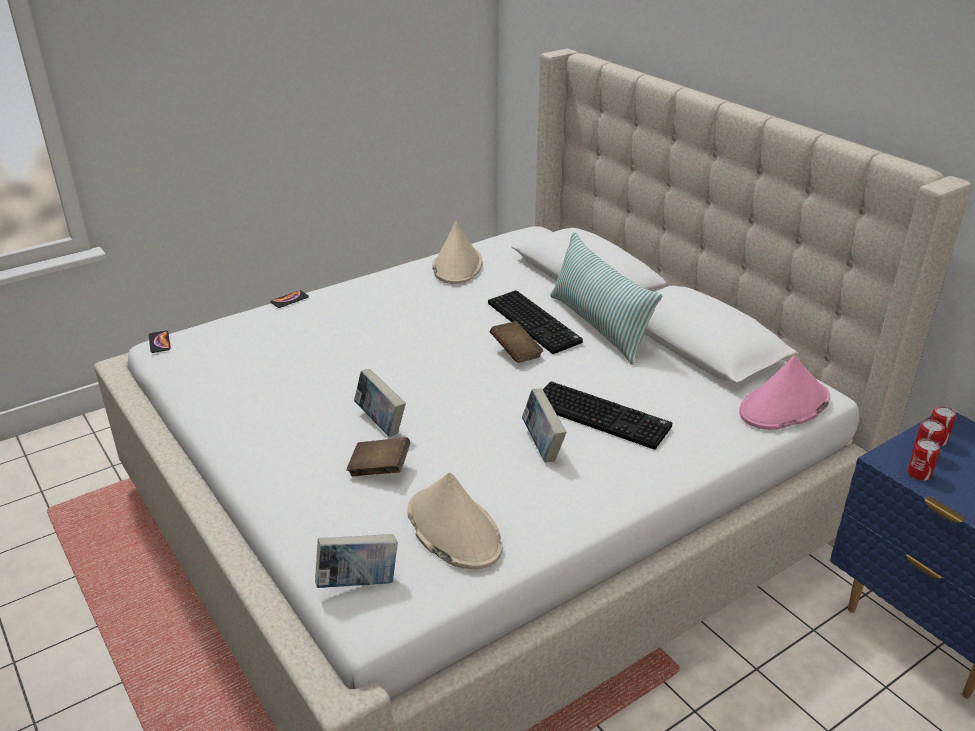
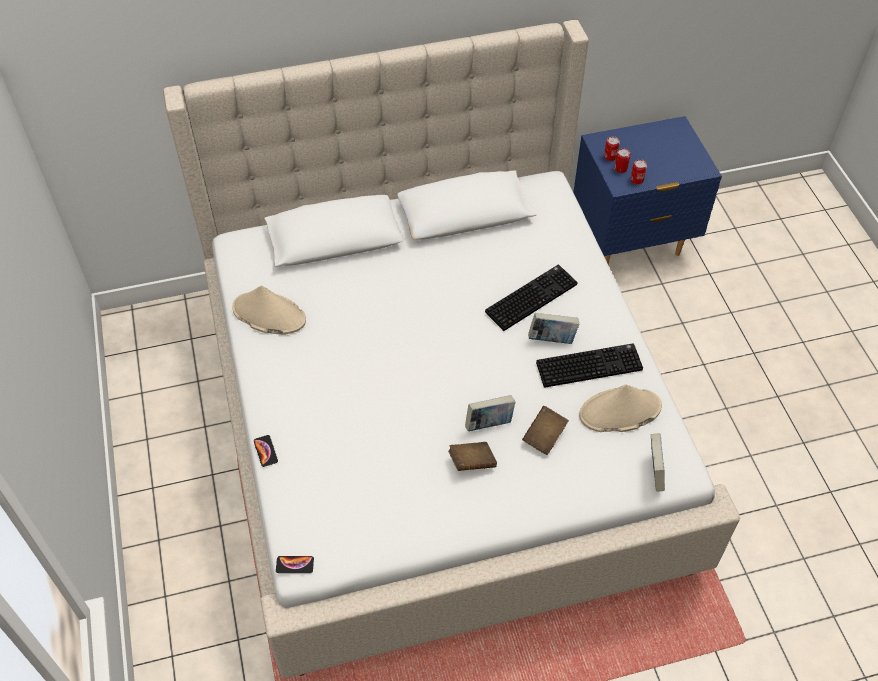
camera: 70 degrees left, 20 degrees up
(516, 353) = (431, 318): brown book -> brown book (472, 462)
(536, 323) = (393, 292): keyboard -> keyboard (589, 365)
(598, 326) = (416, 257): pillow -> none
(784, 406) = (556, 204): pink hat -> none

